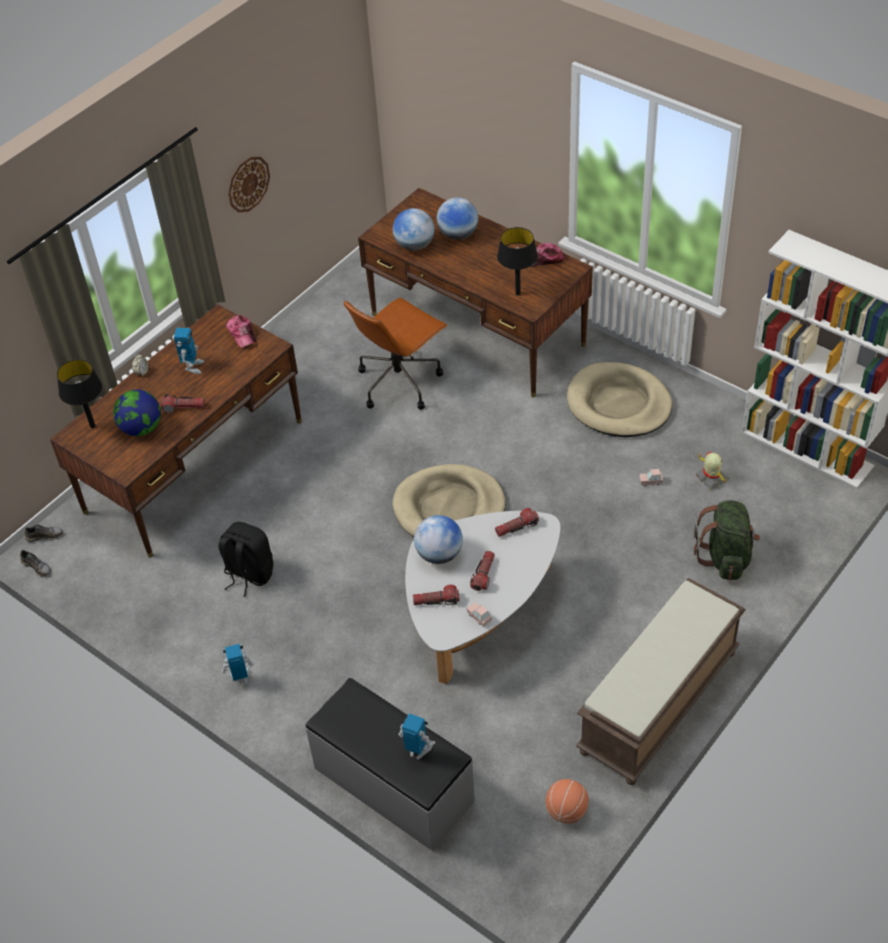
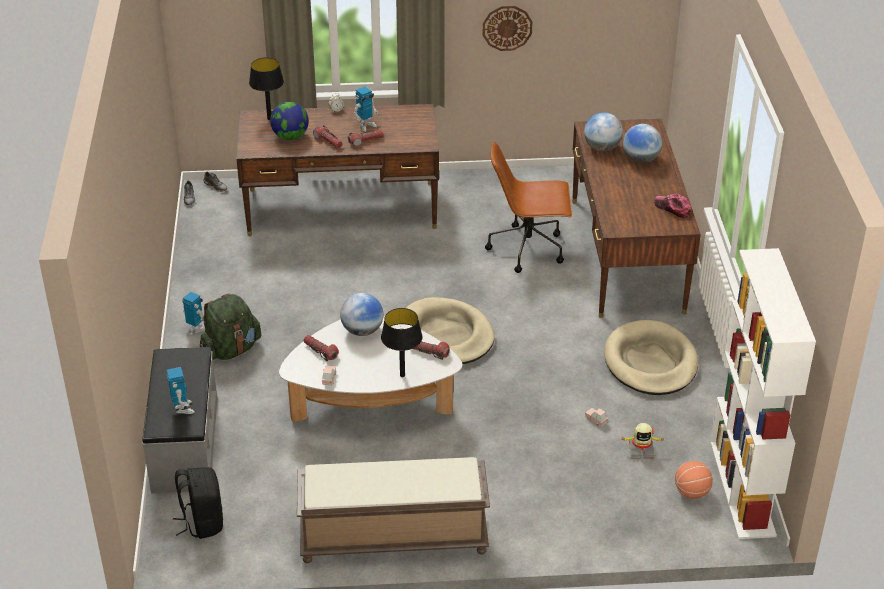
camera: 45 degrees right, 10 degrees down
(242, 334) = (420, 127): cap -> none
(248, 574) = (282, 282): black backpack -> black backpack (202, 522)
(483, 575) = (368, 360): flashlight -> flashlight (365, 141)
(518, 293) = (621, 216): black table lamp -> black table lamp (402, 375)
(567, 811) = (248, 541): basketball -> basketball (692, 492)
(711, 478) = (641, 450): toy robot -> toy robot turned 75 degrees clockwise
(726, 557) = (572, 500): green backpack -> green backpack (231, 349)

